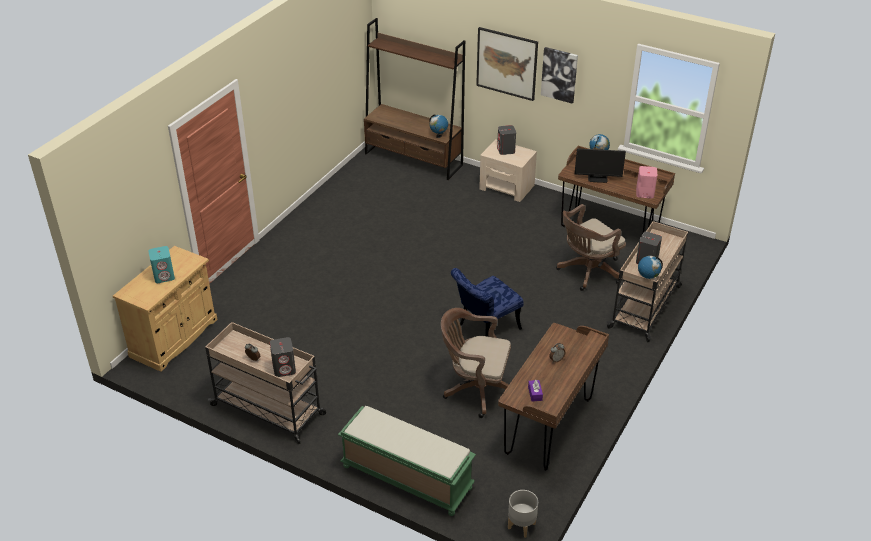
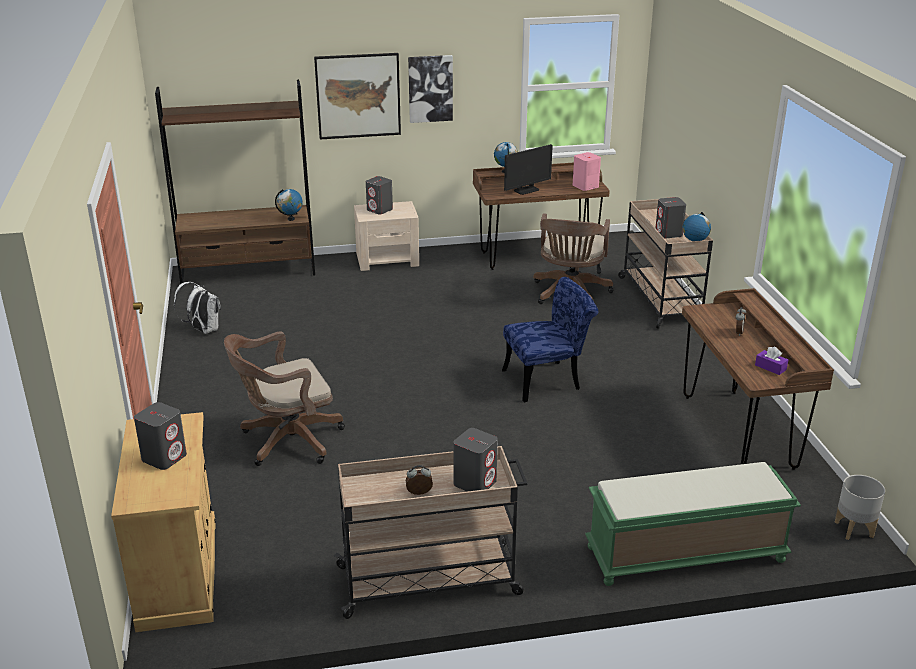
camera: 40 degrees left, 10 degrees down
(164, 276) = (164, 457): turquoise speaker -> grey speaker
(341, 193) = (203, 330): none -> white backpack
(475, 389) = (623, 436): brown office chair -> brown office chair (286, 441)
(485, 328) = (548, 380): blue chair -> blue chair turned 120 degrees counterclockwise

